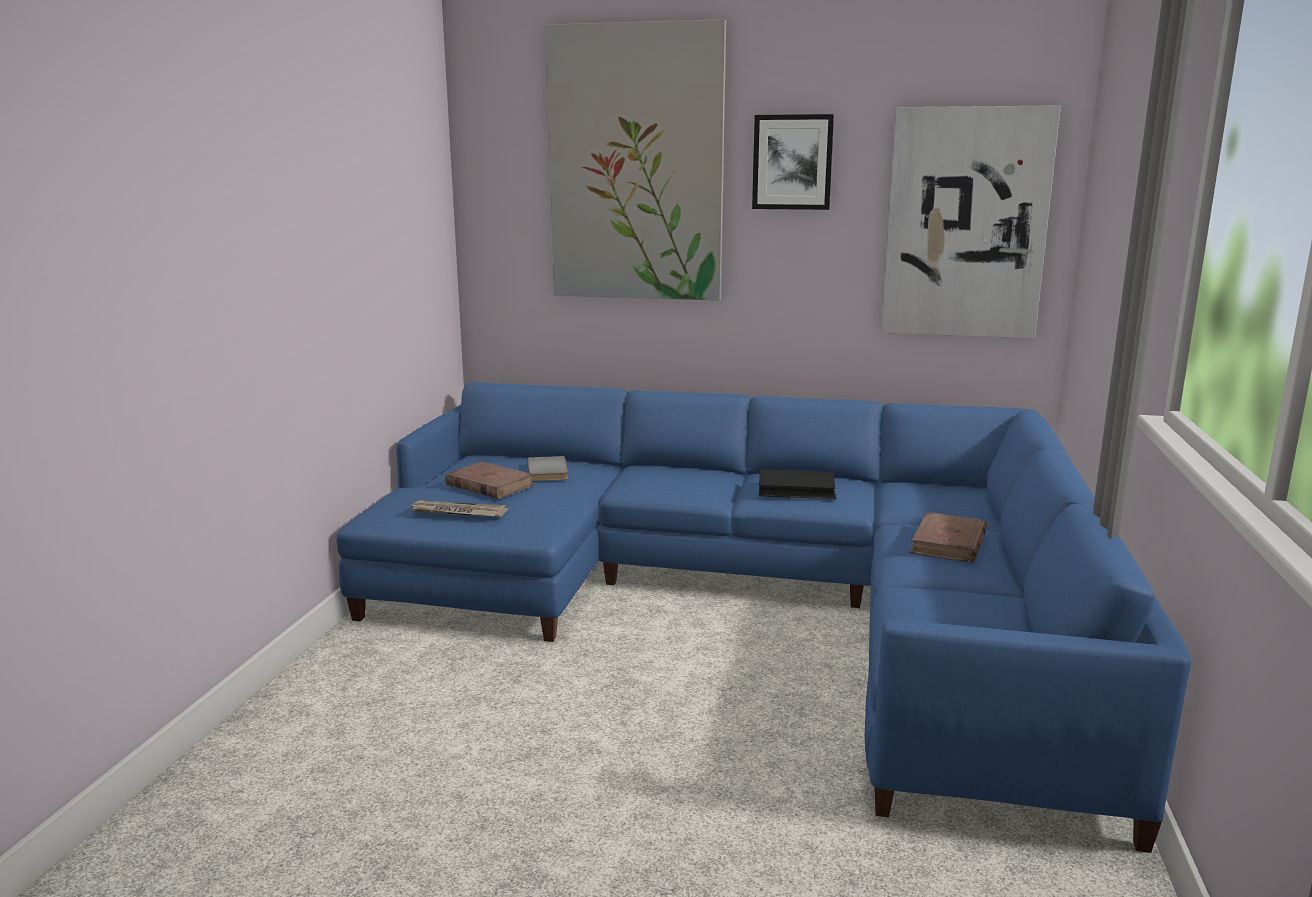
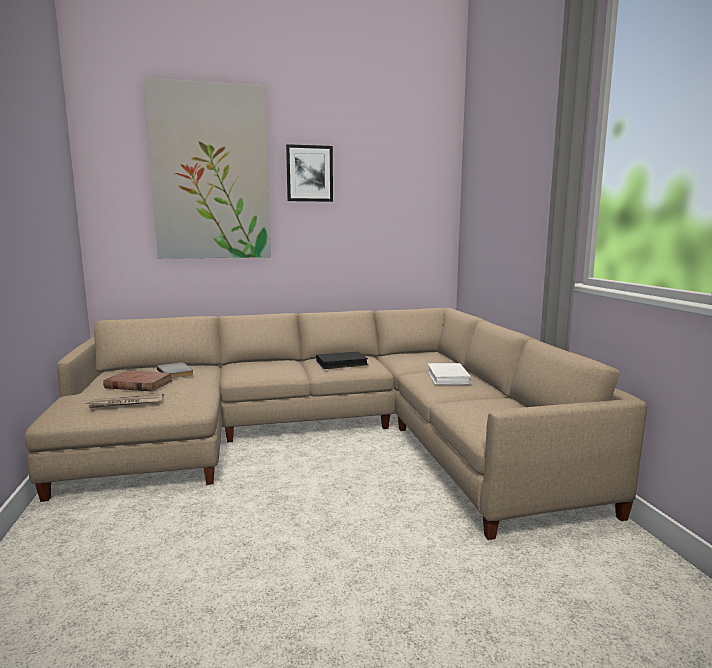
camera: 25 degrees left, 5 degrees down
(750, 601) = (325, 436): blue sofa -> beige sofa
(948, 543) = (448, 377): brown book -> white book
(965, 224) = (405, 209): picture -> none

